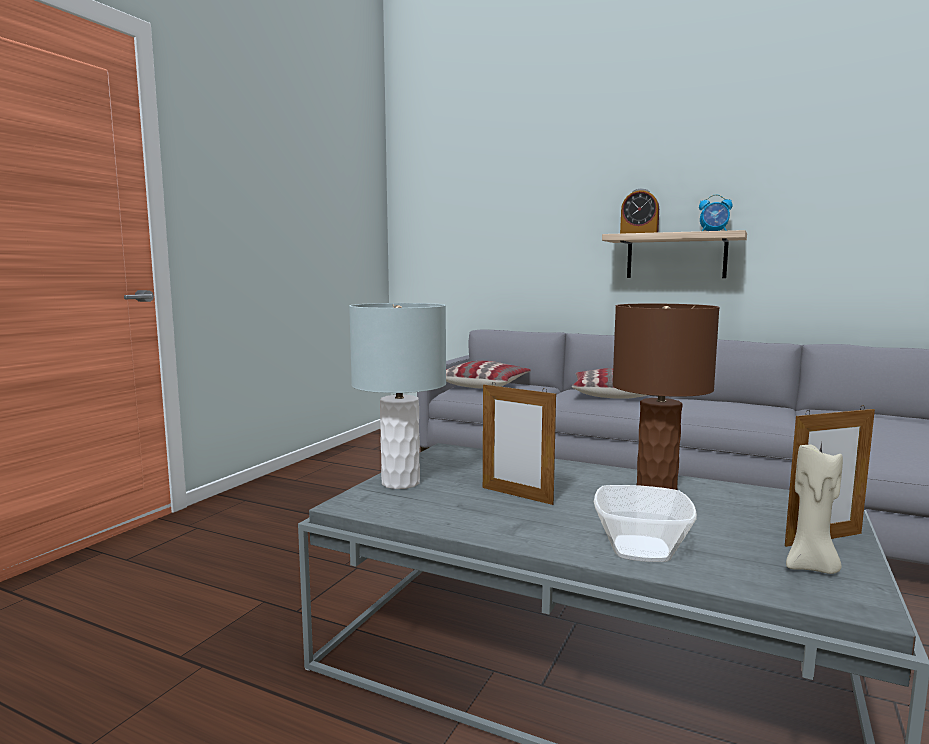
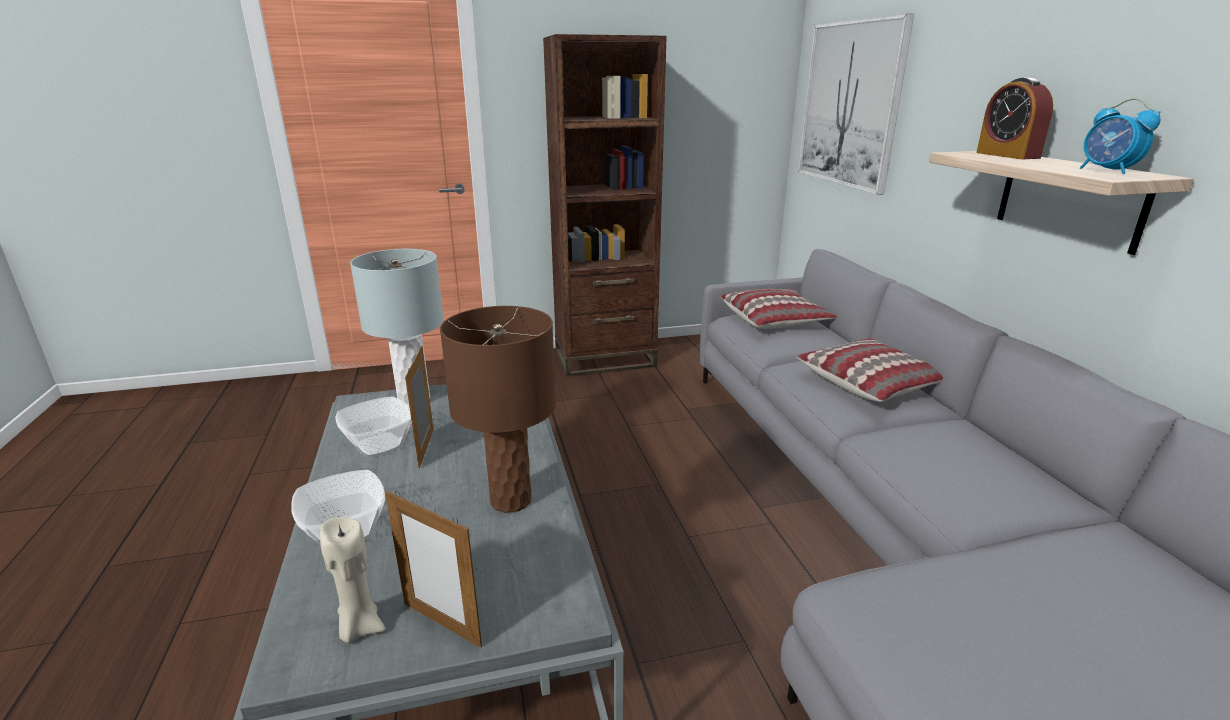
camera: 50 degrees right, 15 degrees up
(309, 476) = (605, 359): none -> brown bookcase
(462, 222) = (850, 105): none -> picture
(480, 511) = (378, 446): none -> bowl

